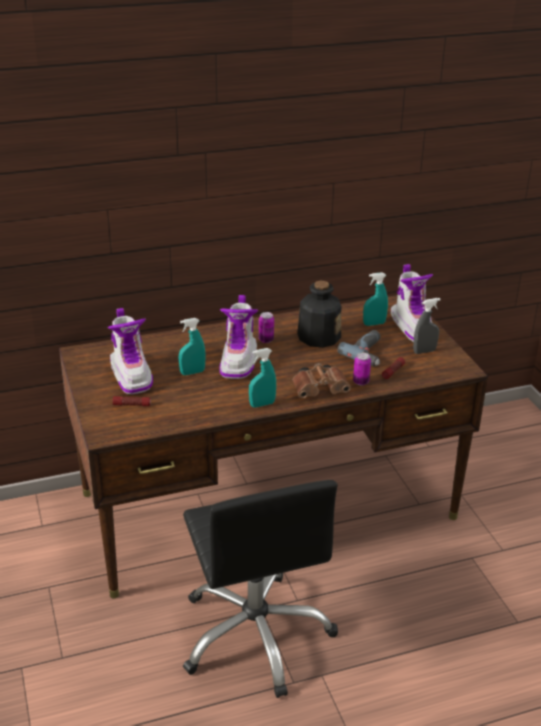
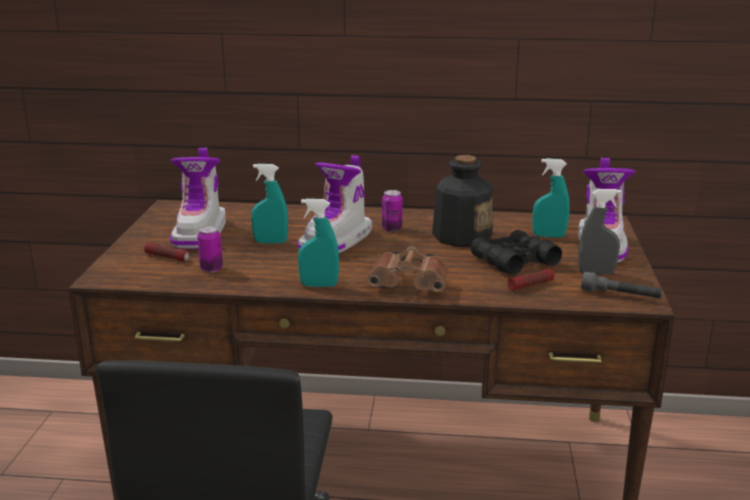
camera: 25 degrees right, 10 degrees down
(361, 382) = (474, 287): can -> can (211, 269)
(369, 353) = (514, 262): power drill -> black binoculars
(449, 367) = (620, 295): none -> grey flashlight

